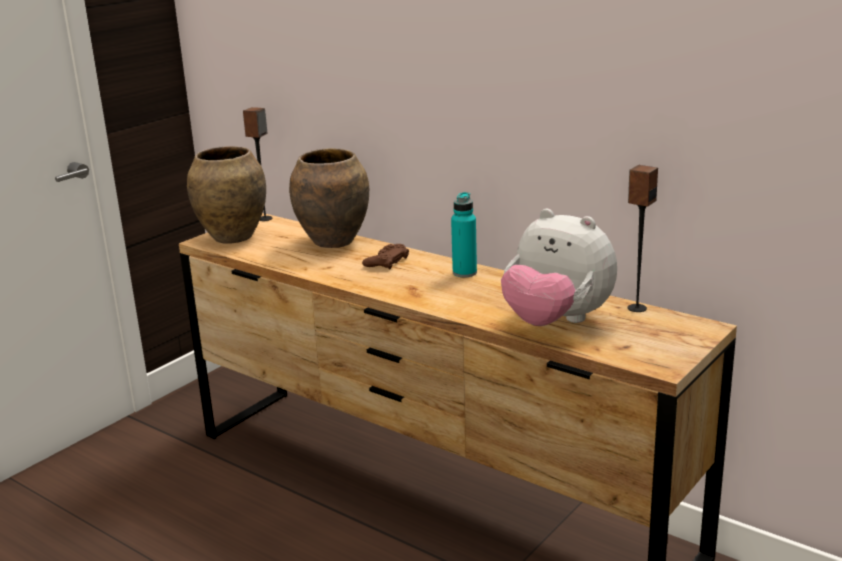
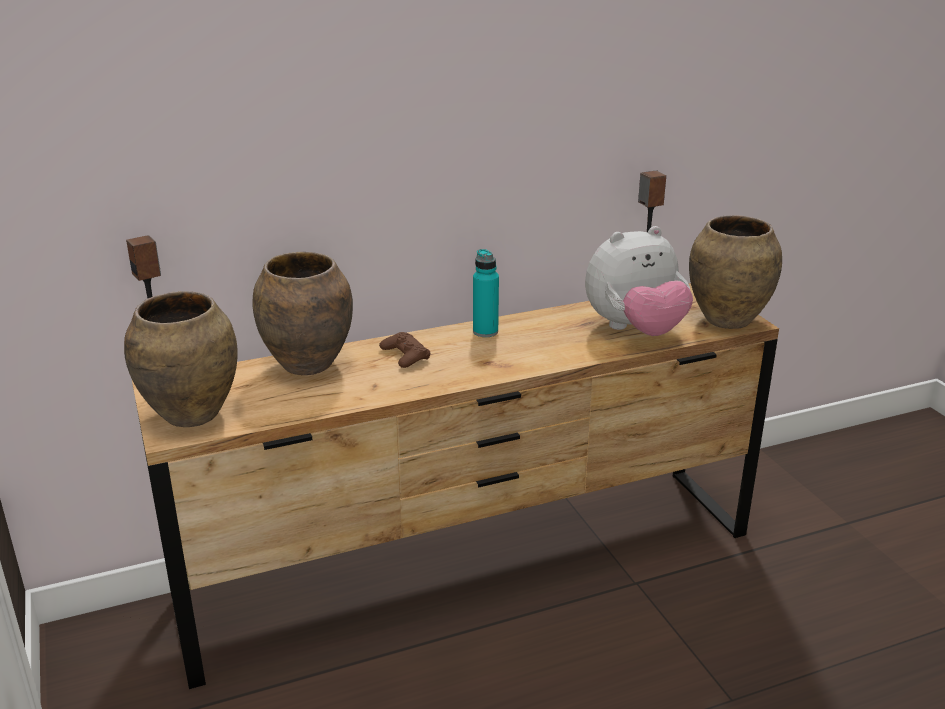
camera: 60 degrees left, 5 degrees up
(649, 355) = (727, 320): none -> brown vase

